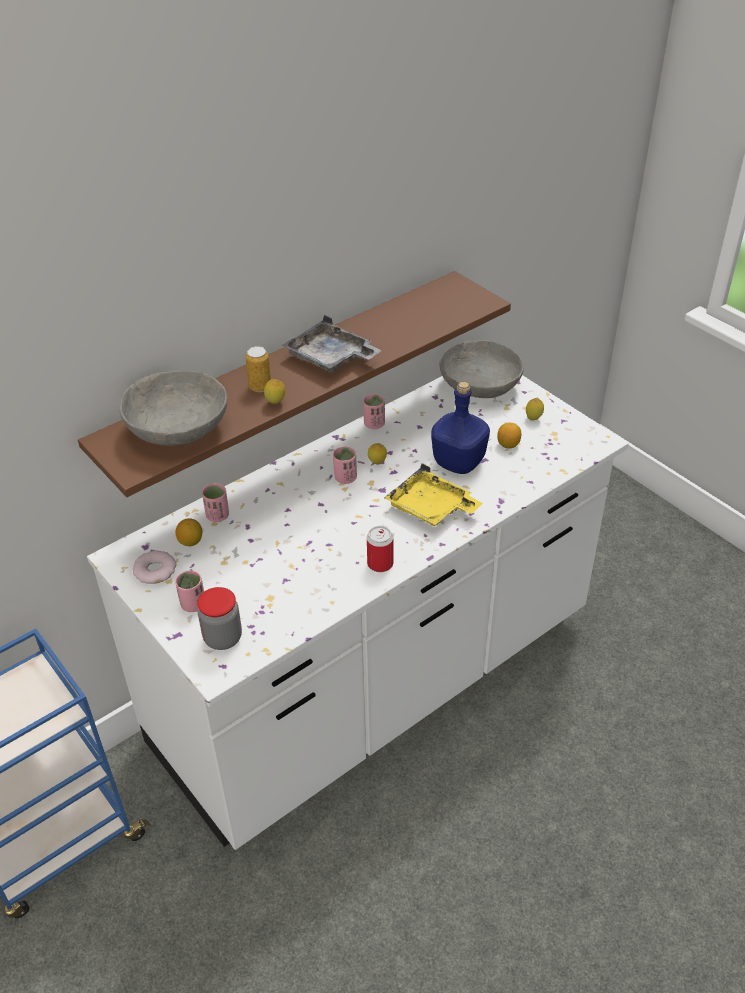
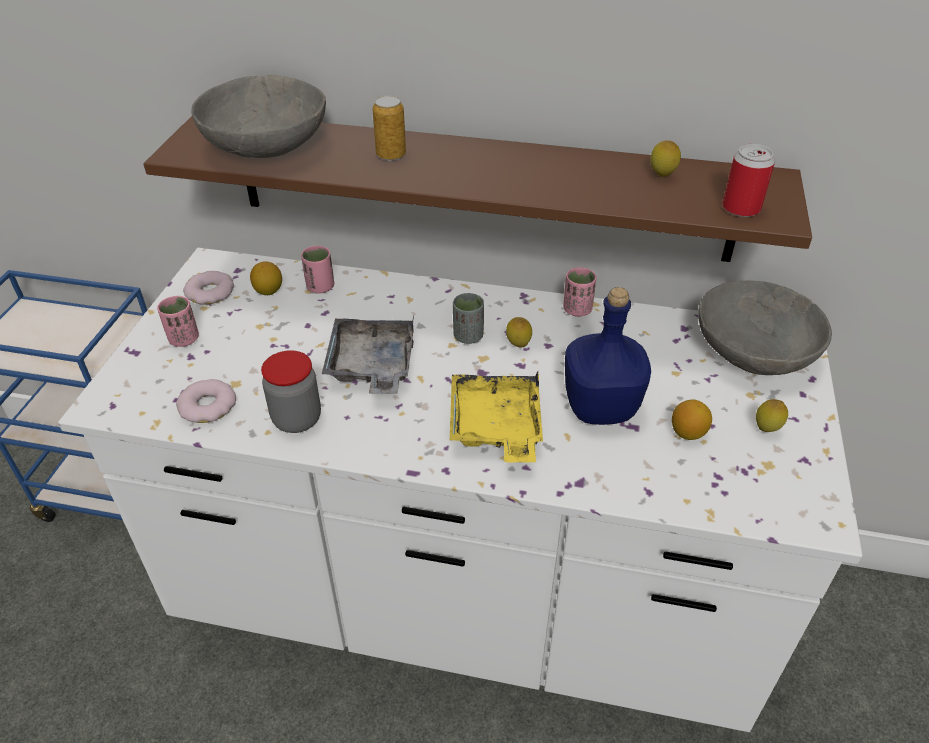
camera: 50 degrees right, 0 degrees up
(223, 638) = (151, 383): jar -> jar (297, 419)
(275, 403) = (374, 175): lemon -> lemon (662, 176)
(277, 619) = (208, 406): none -> donut
(331, 358) = (499, 170): grey tray -> grey tray (371, 366)
(345, 478) = (468, 336): pink cup -> grey cup
(380, 564) = (361, 436): can -> can (741, 208)

